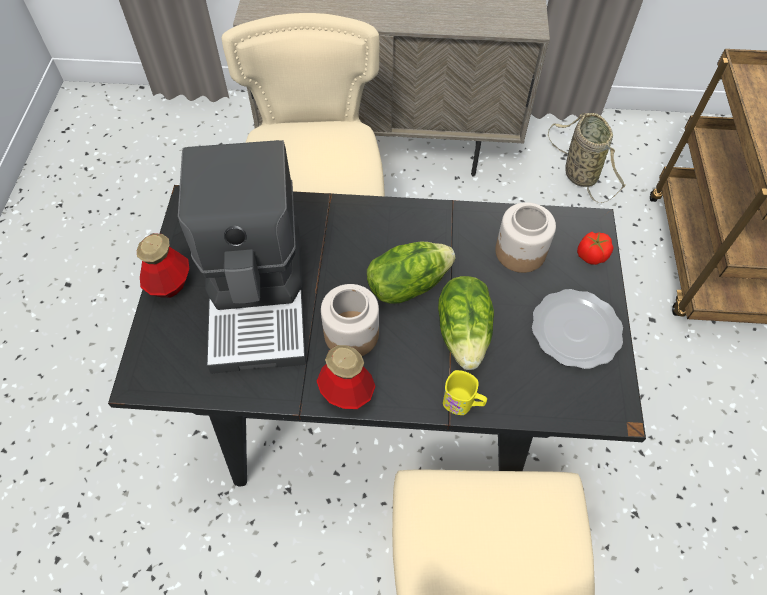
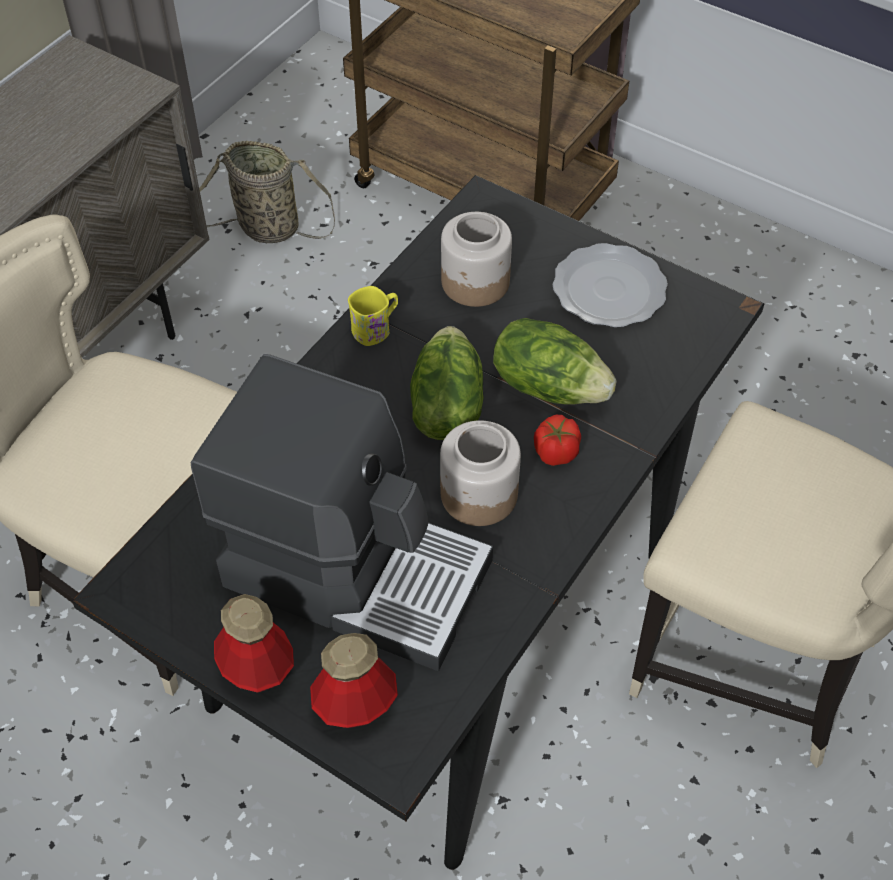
camera: 60 degrees left, 5 degrees down
(346, 393) = (557, 534): bottle -> bottle (355, 706)
(463, 403) = (638, 431): yellow mug -> yellow mug (376, 329)
(591, 255) = (524, 225): tomato -> tomato (556, 452)

